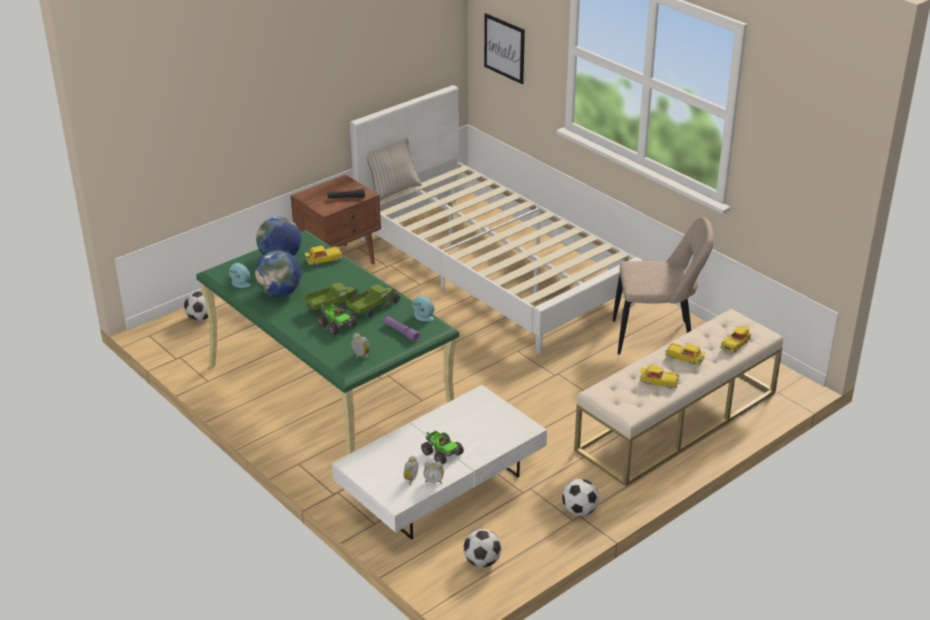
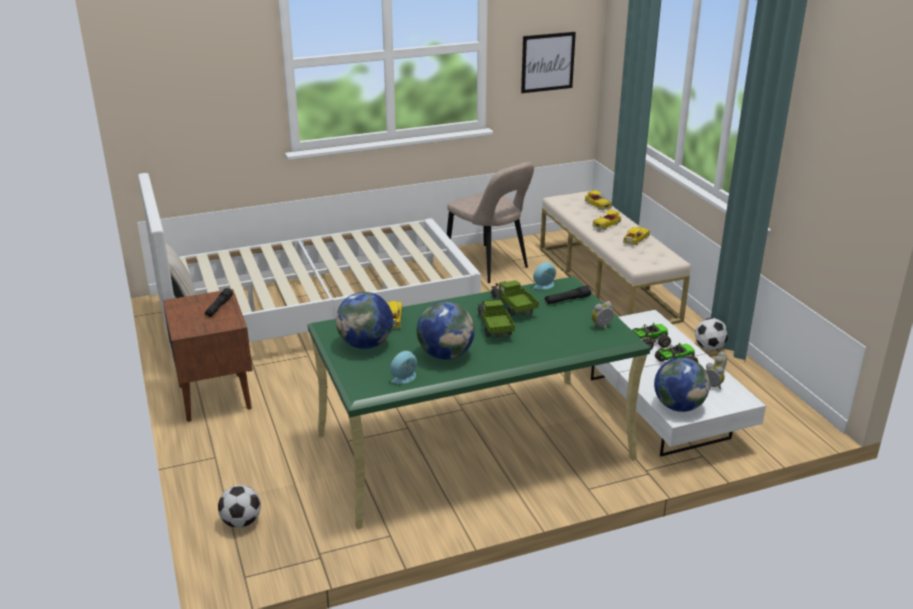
camera: 70 degrees left, 5 degrees down
(336, 325) = (535, 331): toy truck -> toy truck (648, 343)
(367, 463) = (678, 406): none -> globe
(401, 332) = (567, 300): purple flashlight -> black flashlight
(482, 562) = (769, 407): football -> none
(504, 48) = (186, 105): picture -> picture (547, 62)
(657, 338) = (489, 265): beige chair -> beige chair turned 120 degrees clockwise

